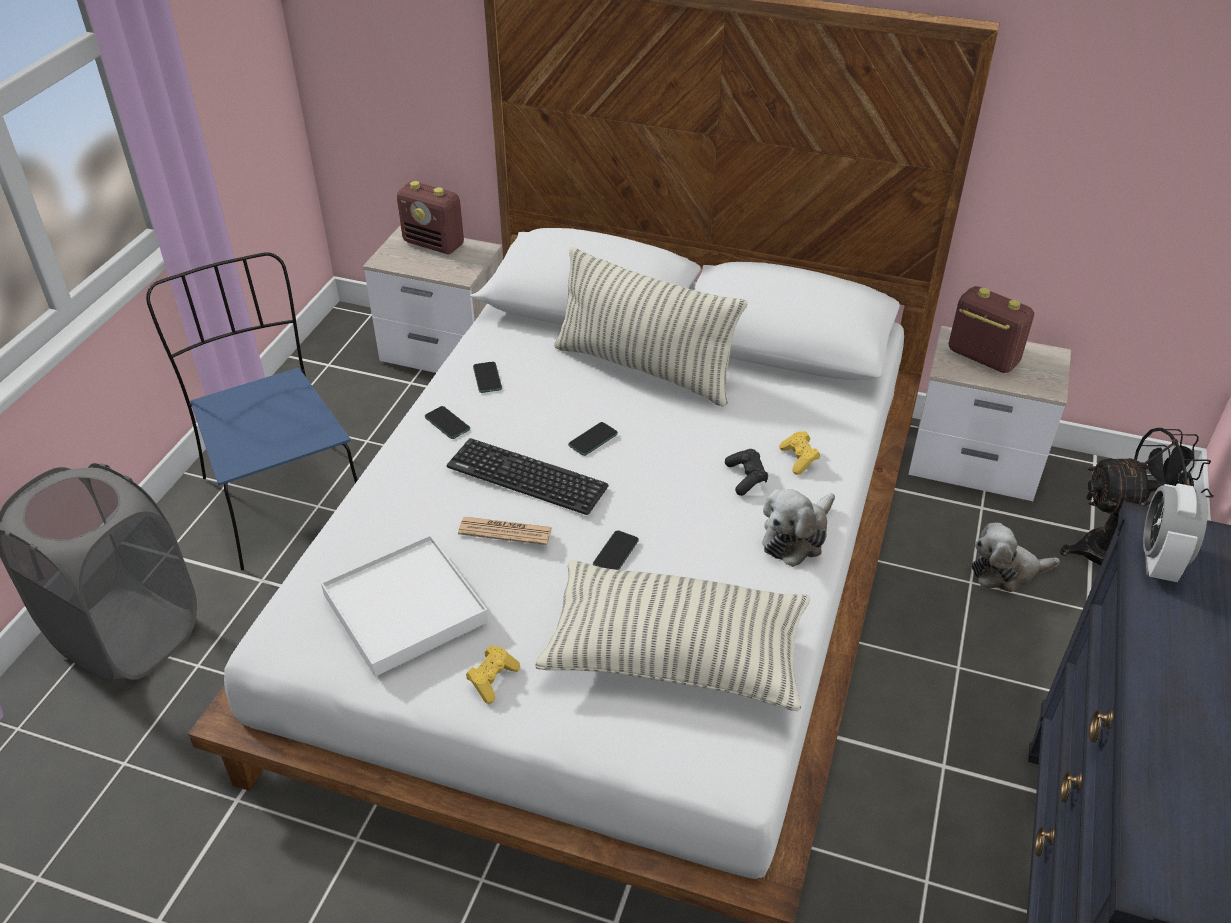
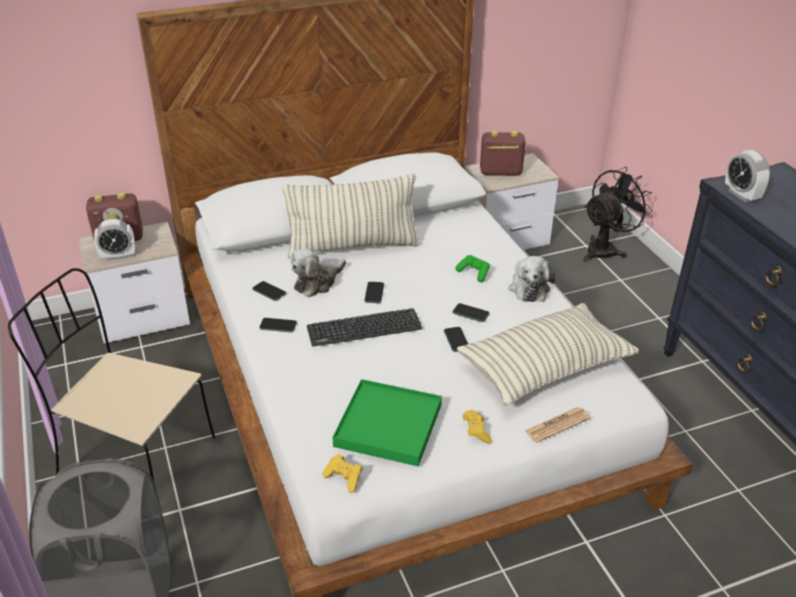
camera: 40 degrees left, 5 degrees down
(283, 498) = (133, 456): blue chair -> beige chair
(405, 608) = (388, 425): white tray -> green tray
(410, 263) = (118, 256): none -> alarm clock
(505, 531) = (390, 359): newspaper -> newspaper (557, 425)
(674, 529) = (470, 313): none -> phone
(746, 478) = (474, 273): black game controller -> green game controller
(799, 459) = (486, 253): yellow game controller -> yellow game controller (344, 478)
(1006, 571) = (571, 281): plush toy -> plush toy (317, 282)

